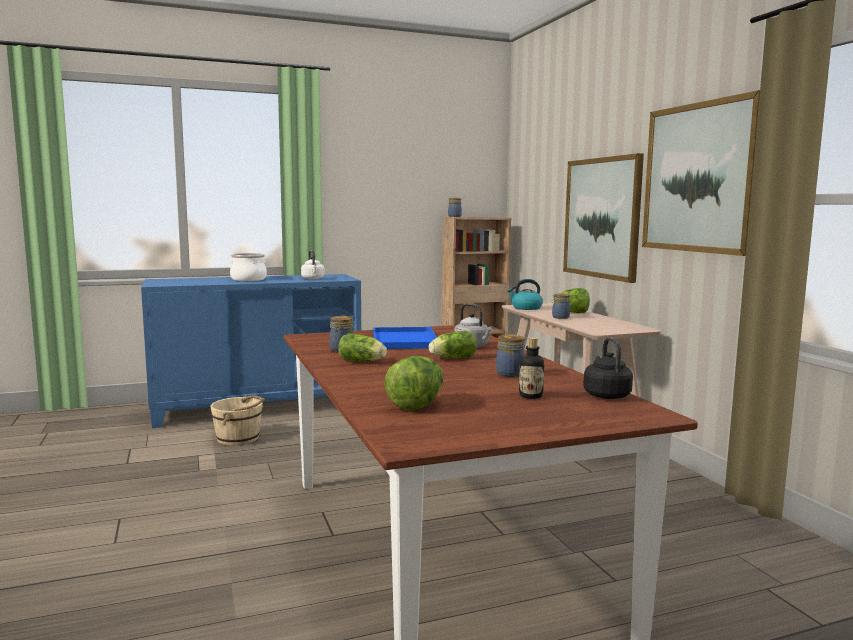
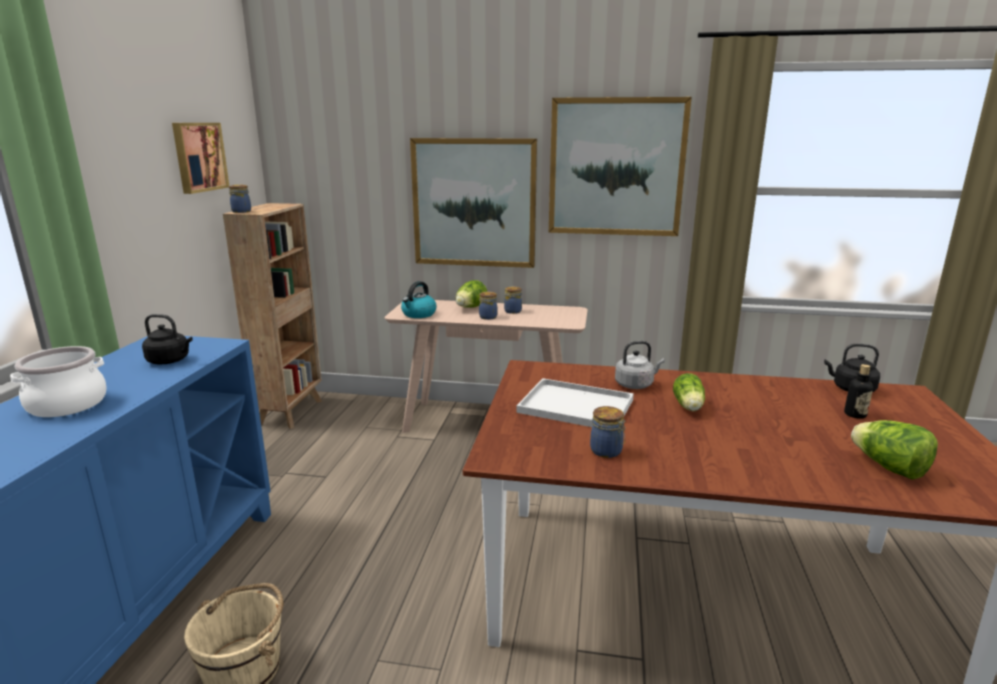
camera: 60 degrees left, 10 degrees up
(313, 279) = (170, 361): white kettle -> black kettle
(363, 361) = (684, 453): lettuce -> none
(403, 340) = (573, 406): blue tray -> white tray
(435, 178) = (198, 157): none -> picture
(510, 373) = (767, 400): jar -> jar (512, 311)

